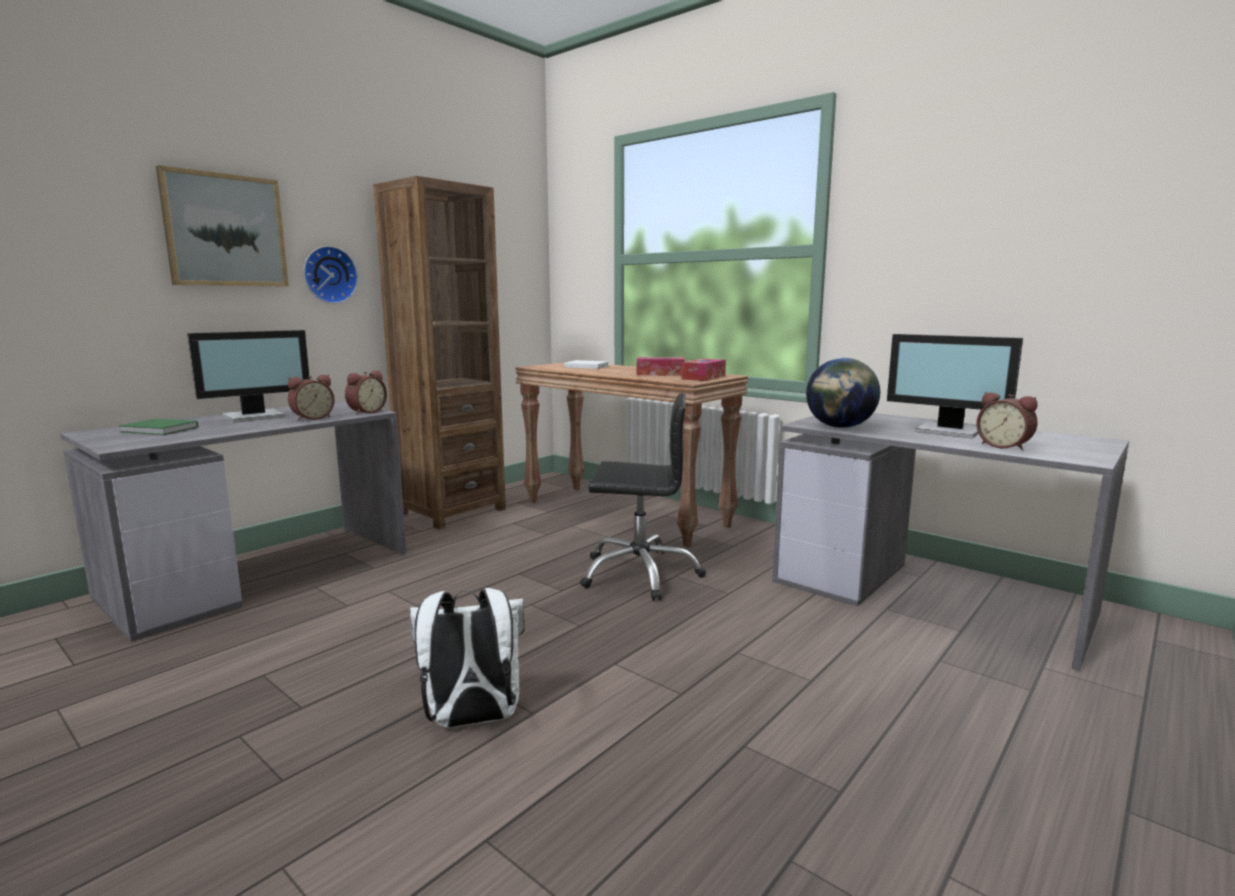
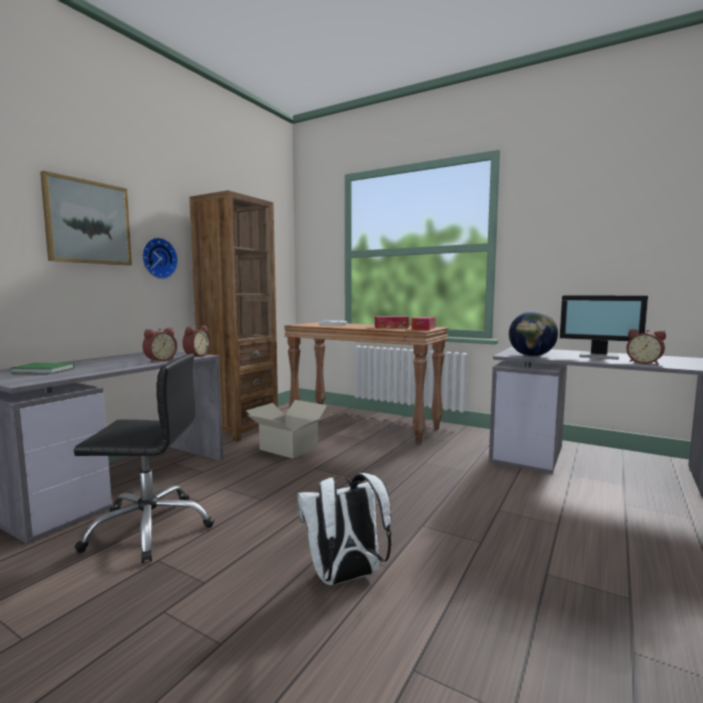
camera: 10 degrees left, 5 degrees down
(255, 416) = (112, 360): monitor -> none
(502, 542) = (289, 448): none -> cardboard box
(640, 573) = (399, 463): black office chair -> black office chair (150, 528)

